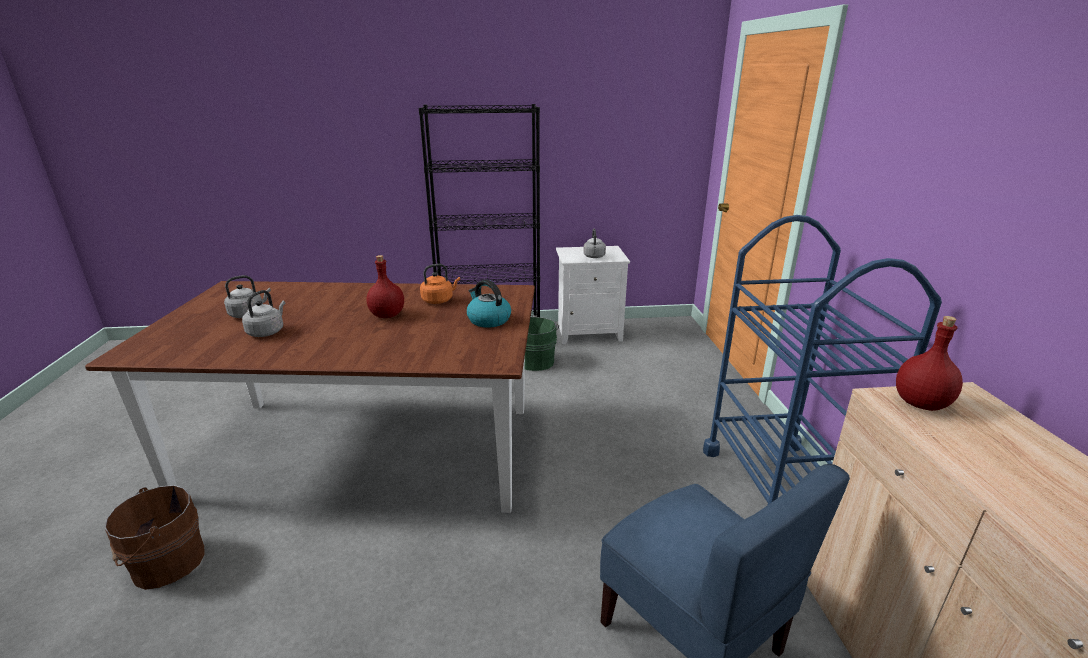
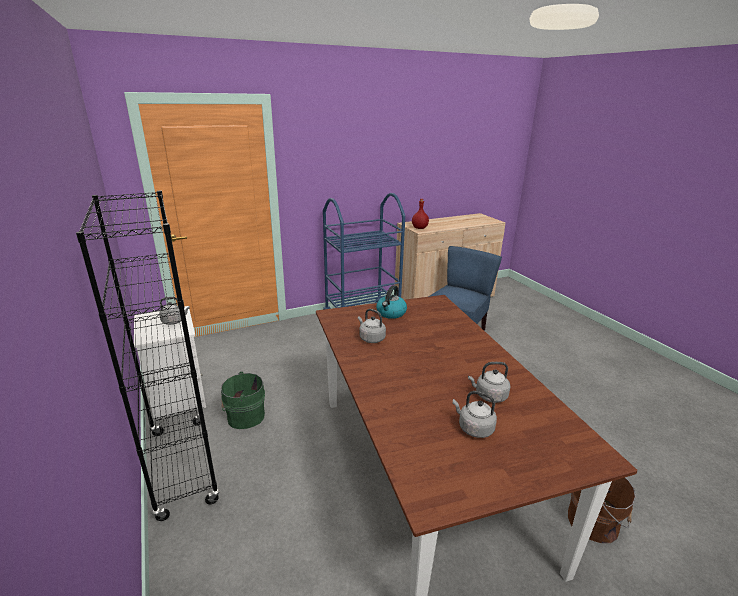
camera: 110 degrees left, 0 degrees up
(387, 315) = (414, 351): red bottle -> none
(439, 300) = (371, 338): orange kettle -> grey kettle

